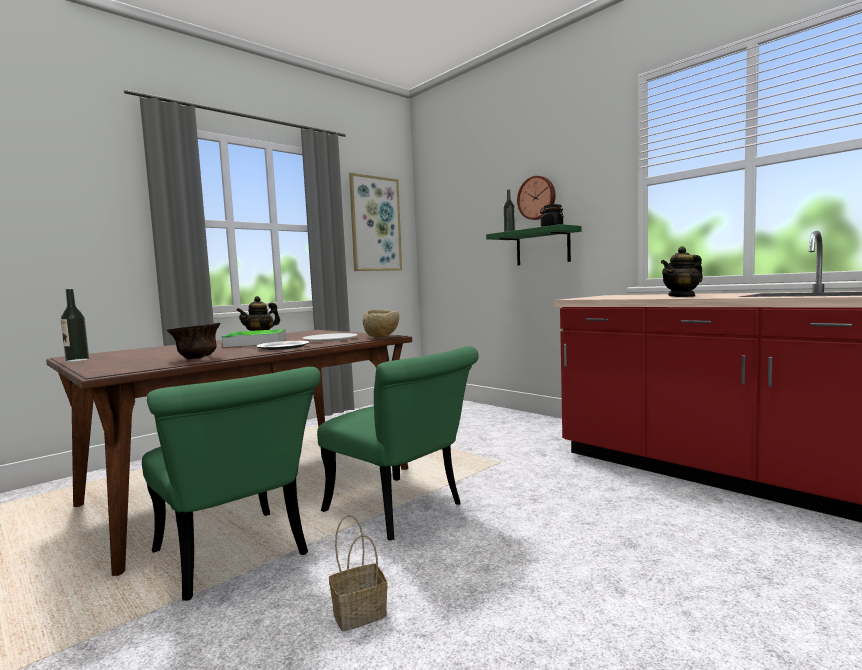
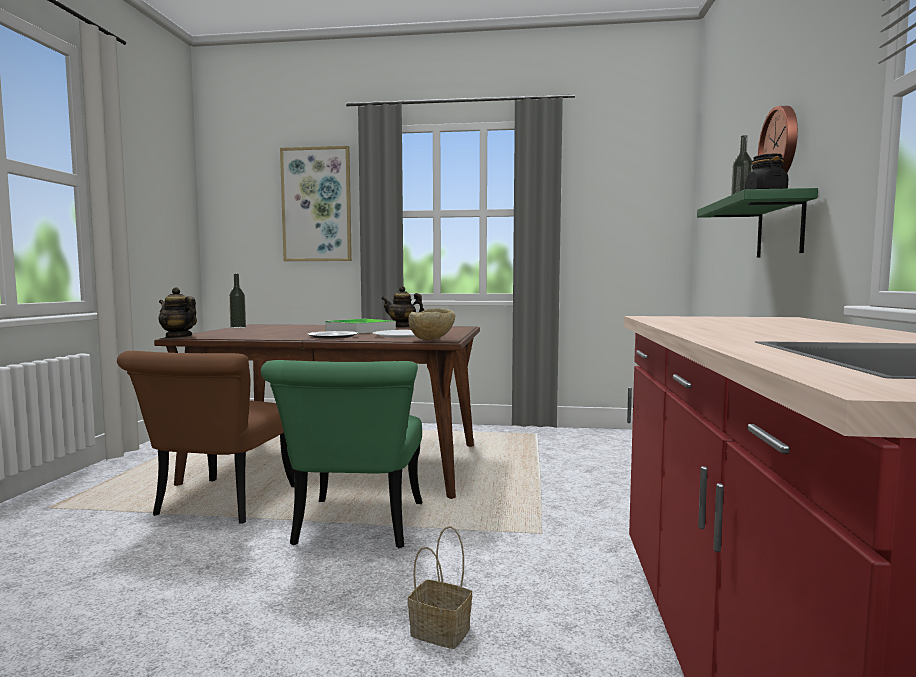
camera: 50 degrees right, 0 degrees up
(197, 358) = (255, 336): brown bowl -> none
(237, 559) = (219, 506): green chair -> brown chair
(358, 614) = (160, 576): basket -> basket (438, 632)
(375, 224) = (622, 201): picture -> picture (317, 205)
(682, 296) = (743, 330): teapot -> teapot (178, 337)

